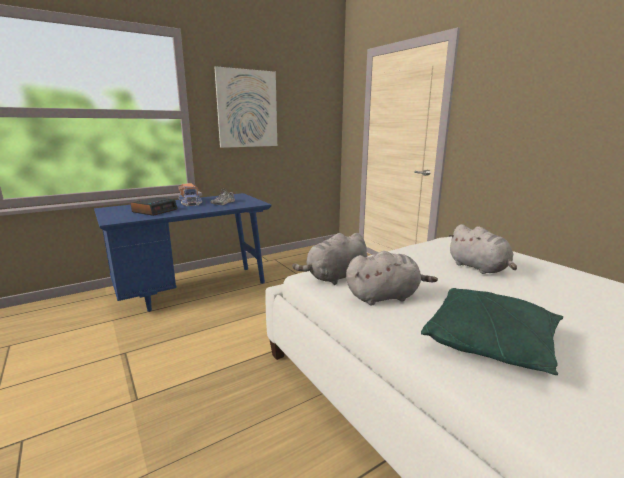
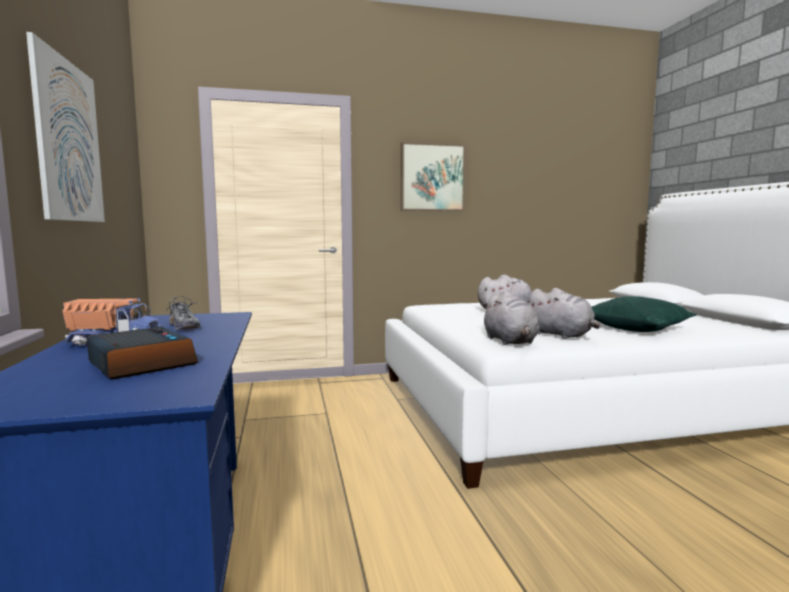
camera: 70 degrees left, 10 degrees down
(385, 297) = (561, 335): grey plush toy -> grey plush toy turned 135 degrees clockwise
(528, 103) = (432, 177): none -> picture

